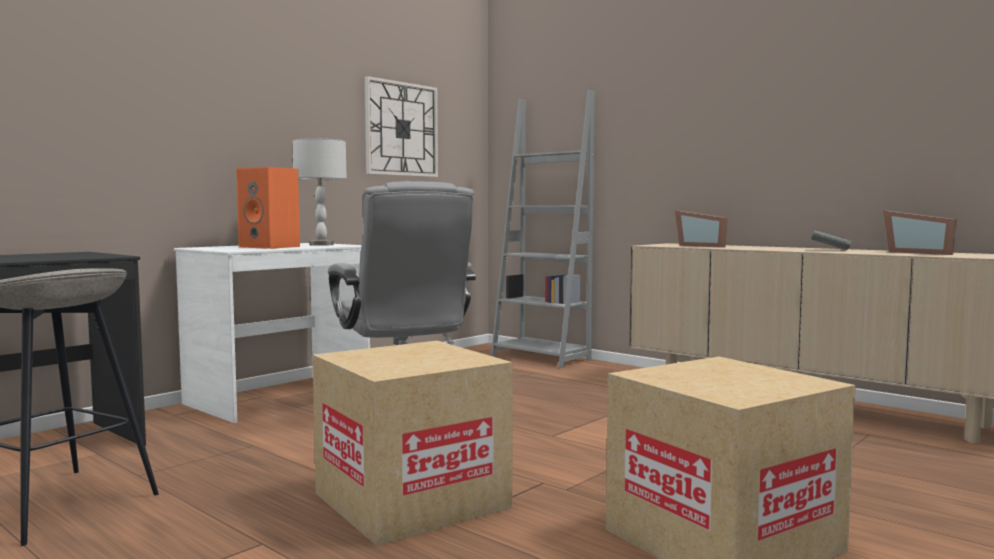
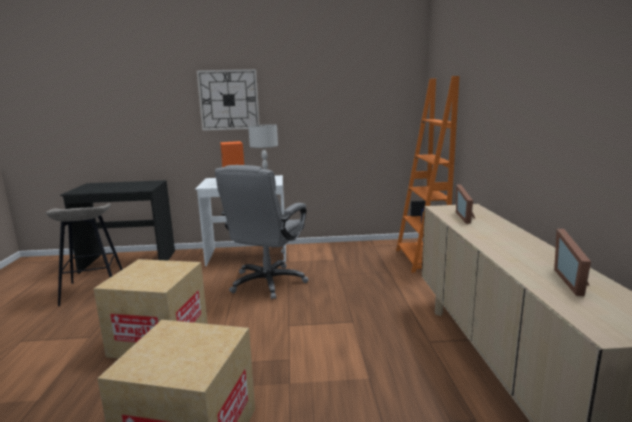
camera: 45 degrees right, 10 degrees up
(401, 129) = (347, 105): wall clock -> wall clock (229, 100)
(540, 358) = (420, 260): grey bookcase -> orange bookcase
(830, 250) = (524, 250): grey book -> none

